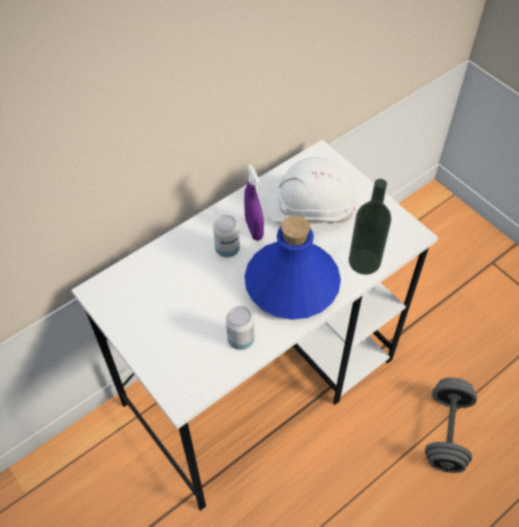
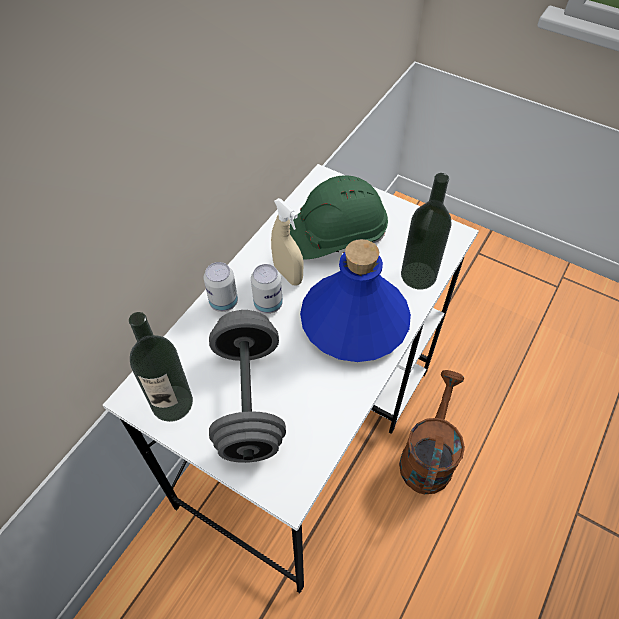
camera: 20 degrees left, 0 degrees up
(122, 304) = (172, 403): none -> bottle
(241, 339) = (326, 400): can -> can (223, 302)
(254, 229) = (288, 274): purple spray bottle -> beige spray bottle
(309, 207) = (336, 235): white hard hat -> green hard hat
(360, 435) = (427, 455): none -> brown watering can
(446, 432) = (504, 425): grey dumbbell -> grey dumbbell (248, 400)

